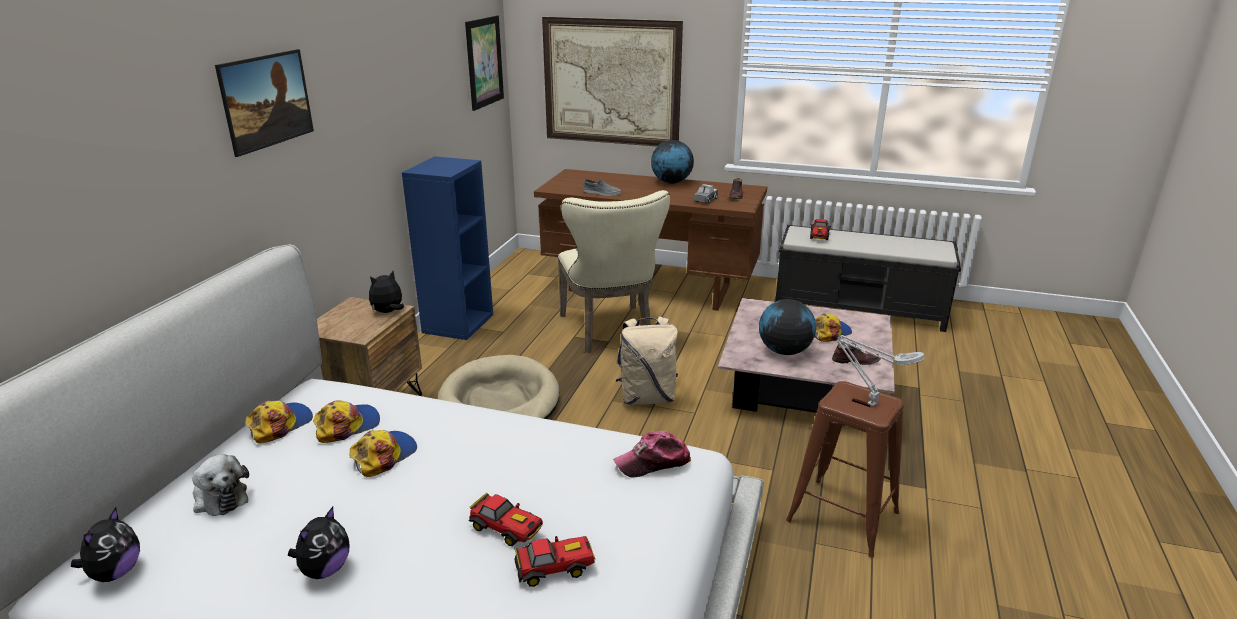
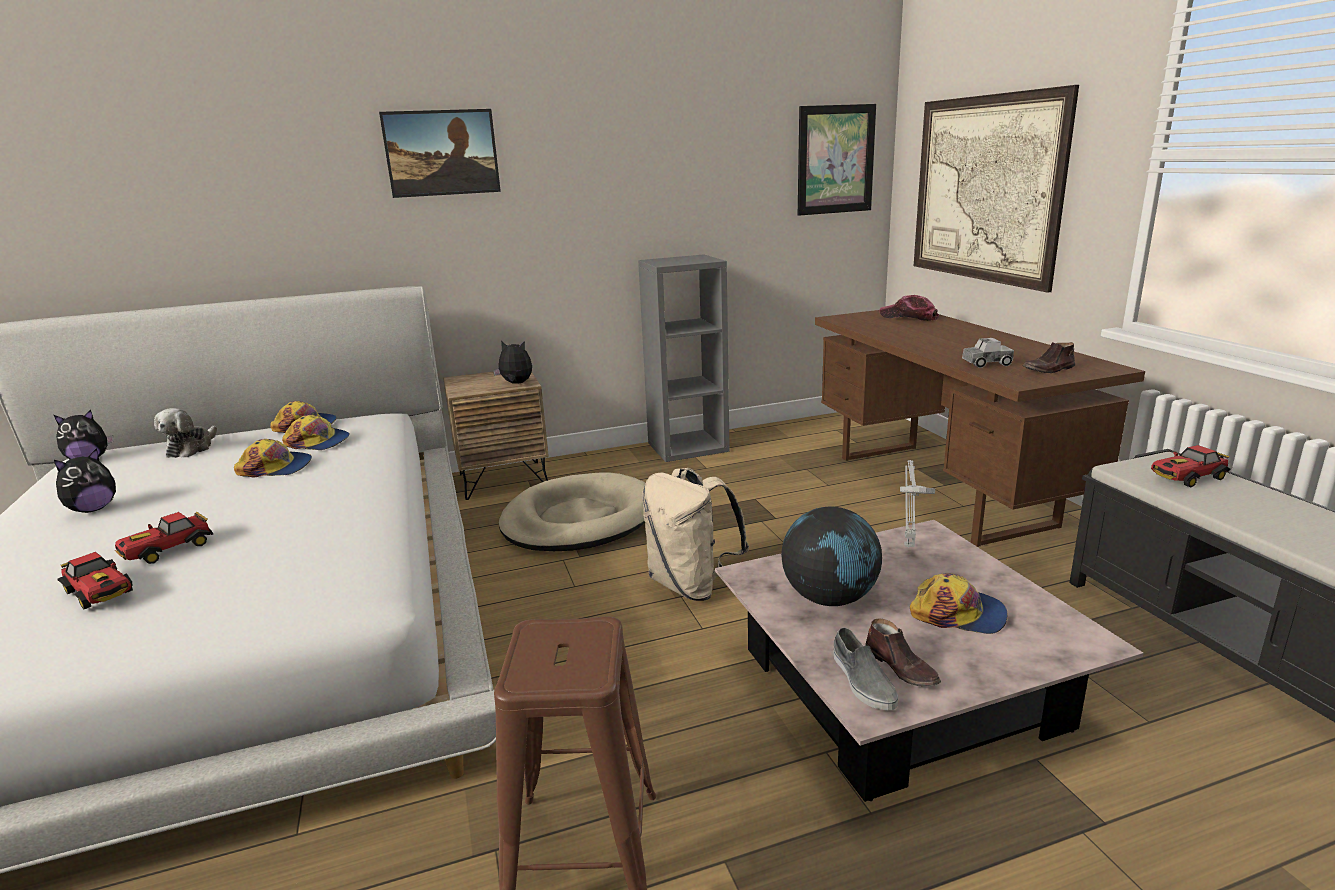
camera: 55 degrees right, 5 degrees down
(325, 569) = (93, 509): plush toy -> plush toy turned 45 degrees counterclockwise
(458, 323) = (688, 447): blue bookcase -> grey bookcase
(506, 529) = (167, 550): toy car -> toy car turned 45 degrees clockwise
(601, 193) = (878, 331): grey shoe -> grey shoe (862, 680)
(609, 332) = (796, 510): beige chair -> none
(653, 462) = (334, 576): cap -> cap (909, 317)
(671, 182) = (999, 339): globe -> none
(869, 403) = (563, 662): grey table lamp -> grey table lamp (908, 544)

